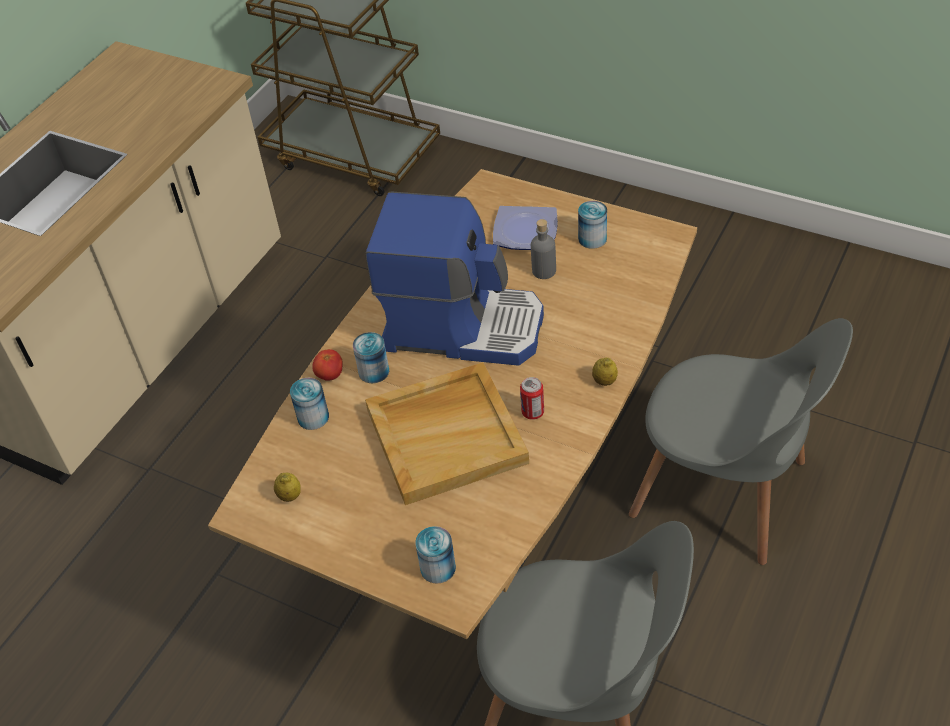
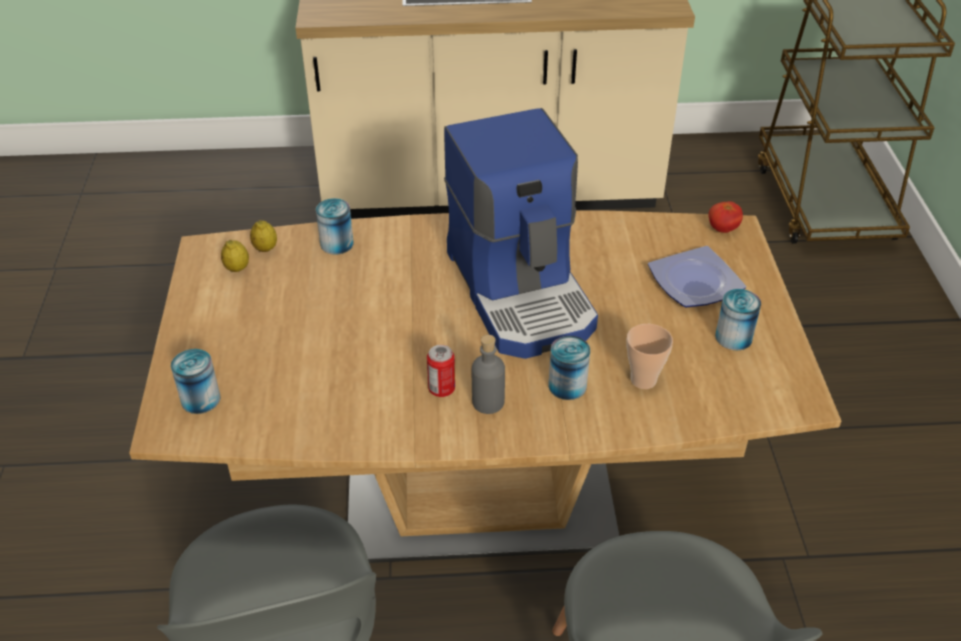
camera: 55 degrees right, 5 degrees down
(330, 375) = (394, 232): tomato -> tomato (722, 229)
(374, 371) = (418, 257): can -> can (567, 386)
(447, 435) = (370, 338): beige tray -> none
(544, 271) = (650, 318): grey bottle -> grey bottle (488, 402)
(600, 301) = (643, 380): none -> cup
(604, 381) = (526, 430): lemon -> lemon (265, 248)

